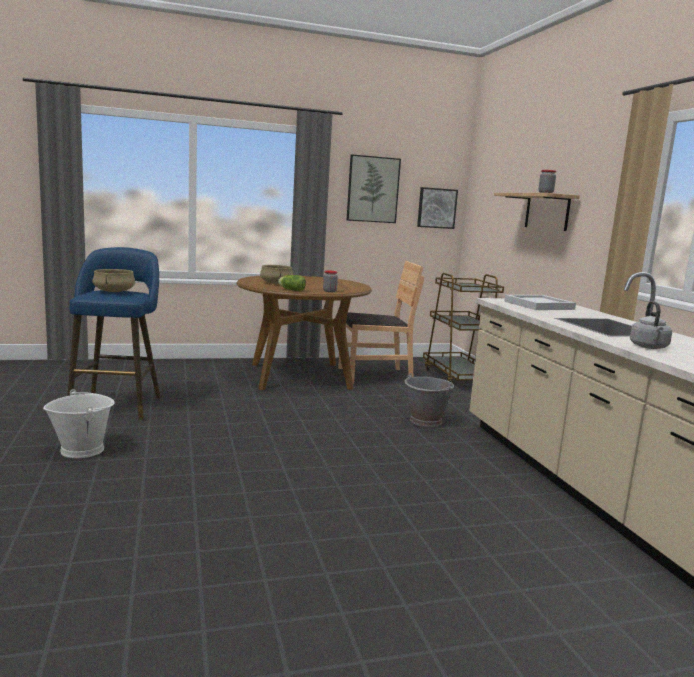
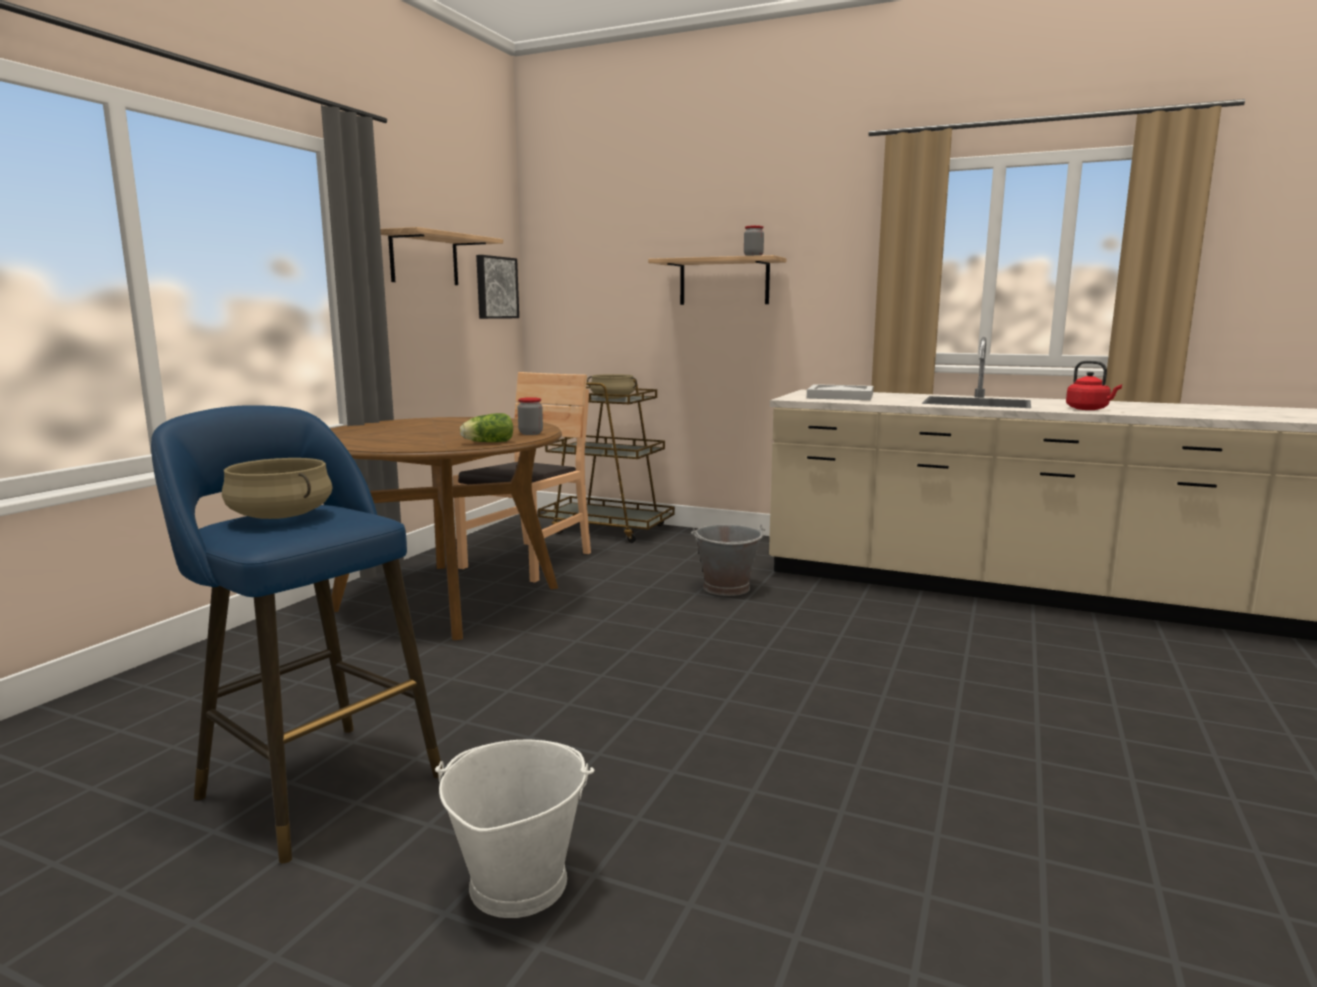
camera: 50 degrees left, 0 degrees up
(276, 283) = (410, 439): beige cooking pot -> beige cooking pot (612, 398)
(373, 189) = (424, 259): picture -> shelf
(649, 347) = (1089, 409): grey kettle -> red kettle

